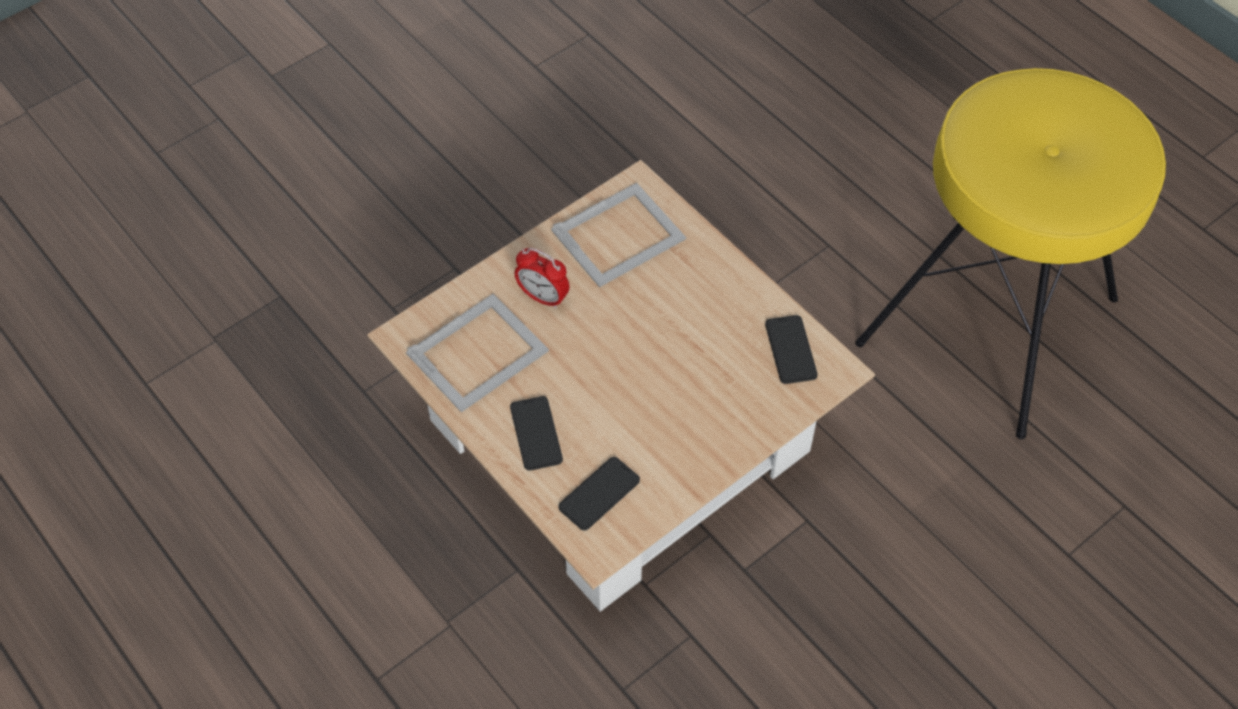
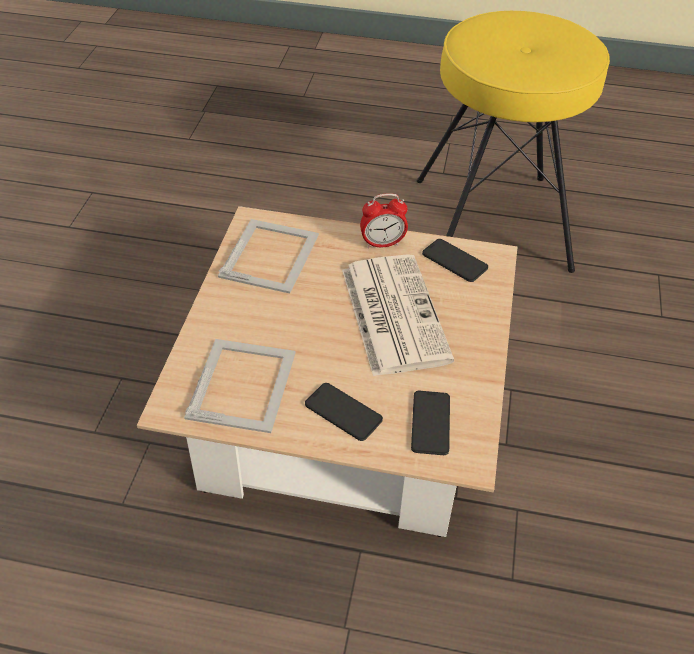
camera: 40 degrees left, 10 degrees down
(543, 297) = (255, 321): alarm clock -> alarm clock (382, 243)
(673, 367) = (392, 313): none -> newspaper

